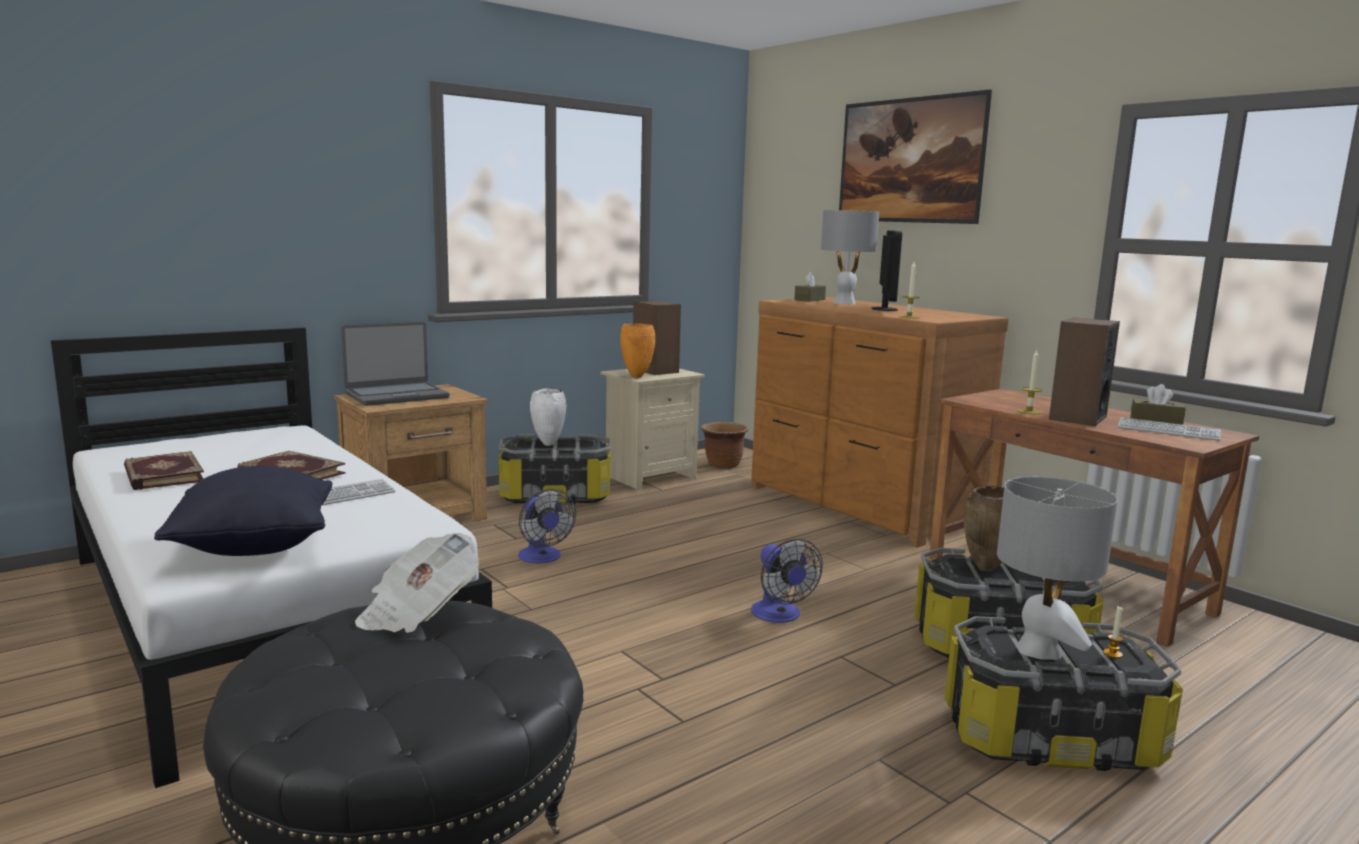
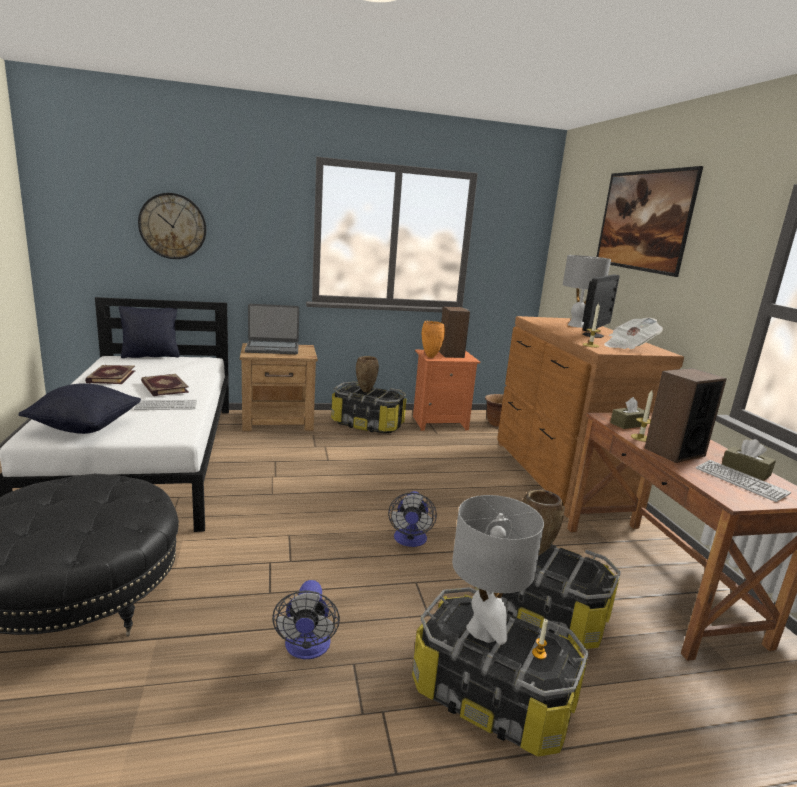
camera: 25 degrees right, 5 degrees up
(177, 438) = (151, 356): none -> black pillow
(195, 199) = (173, 226): none -> wall clock
(418, 613) = (112, 486): newspaper -> newspaper (629, 347)
(542, 558) = (314, 463): fan -> fan (307, 648)
(547, 444) = (365, 391): white vase -> brown vase
(649, 477) = (439, 423): beige nightstand -> orange nightstand
(809, 300) = (556, 319): brown tissue box -> brown tissue box (628, 424)

